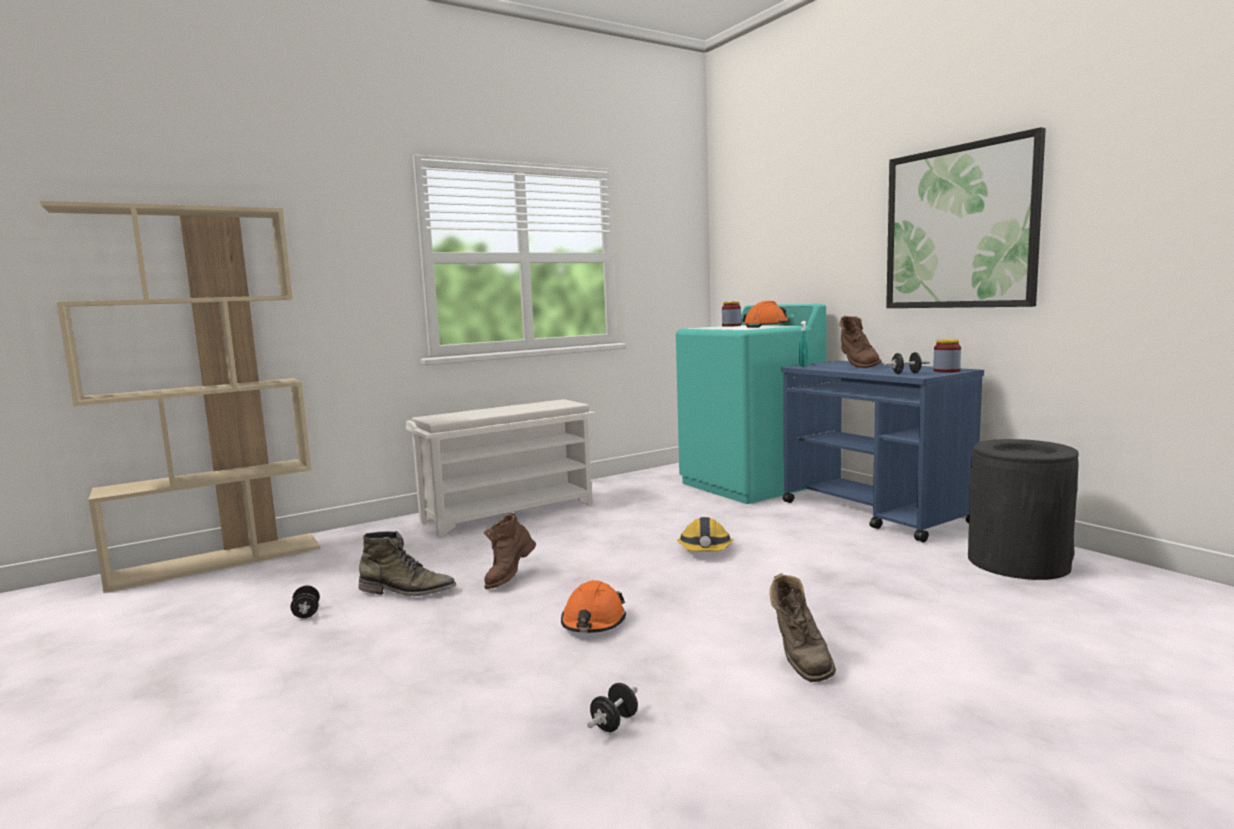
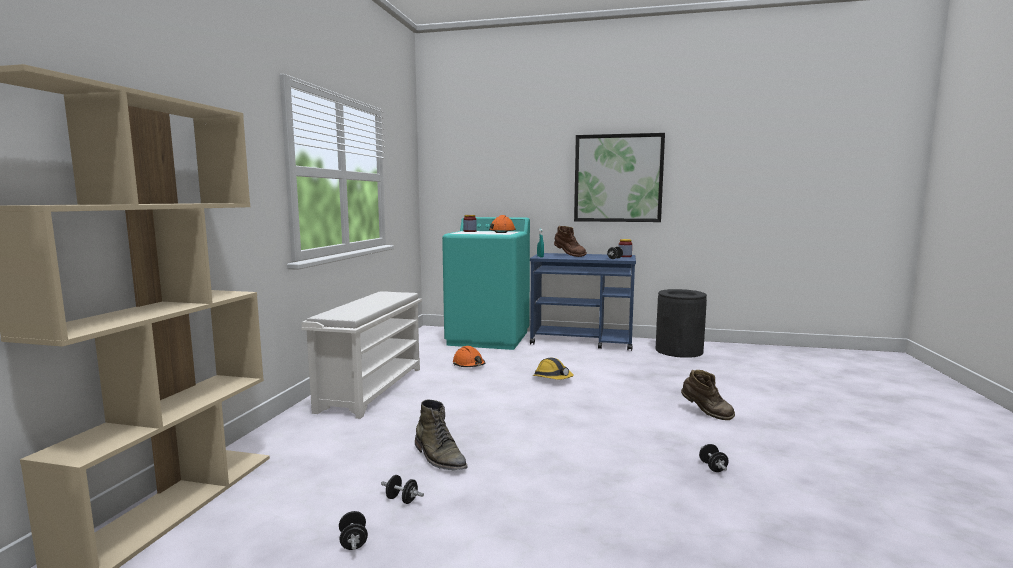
camera: 45 degrees left, 0 degrees up
(218, 629) = (353, 542): none -> black dumbbell
(407, 591) = (439, 457): green boot -> green boot turned 90 degrees clockwise
(509, 578) = (487, 426): brown boot -> none
(593, 622) = (593, 431): orange hard hat -> orange hard hat (469, 365)

